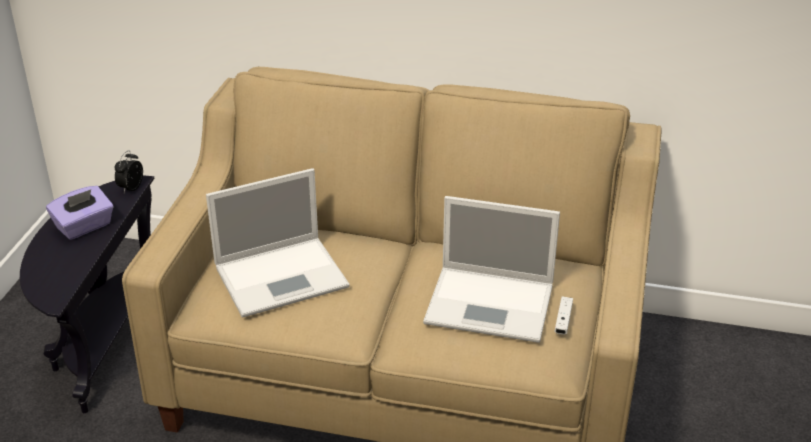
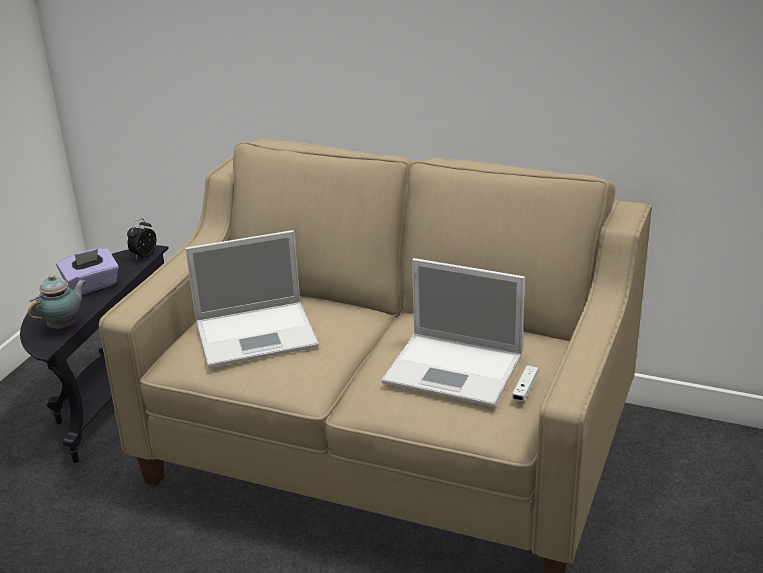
camera: 10 degrees right, 5 degrees down
(68, 274) = (65, 325): none -> teapot

